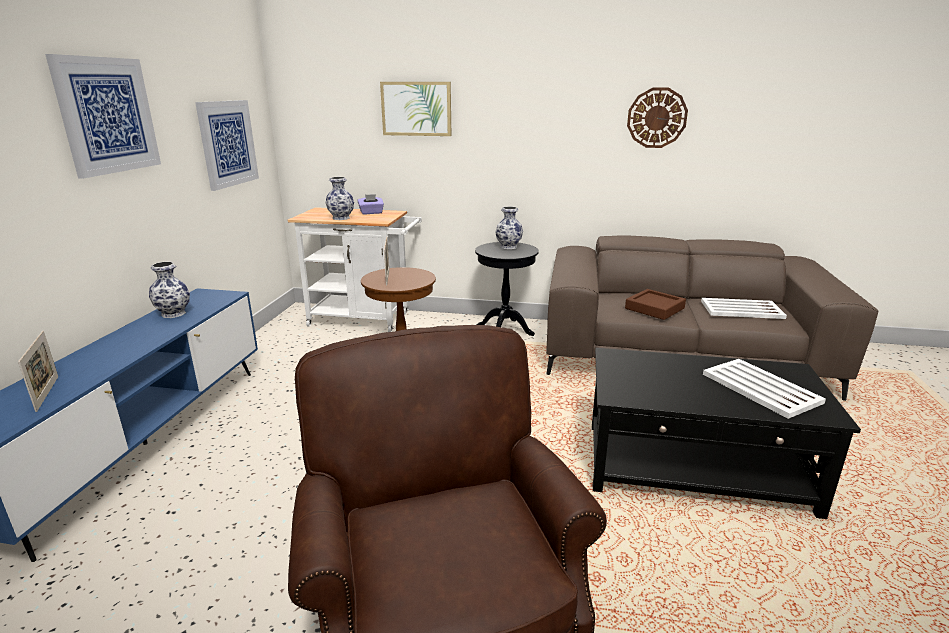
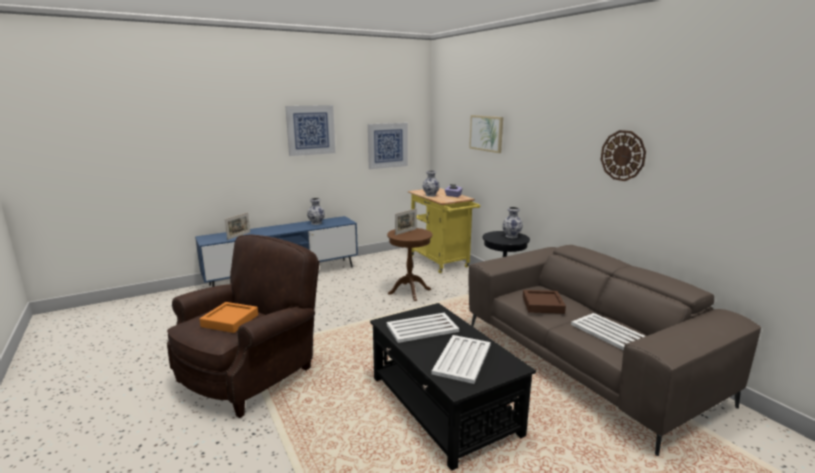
camera: 50 degrees right, 5 degrees down
(365, 319) = (441, 262): white cart -> yellow cart
(465, 532) = (230, 321): none -> orange tray
(659, 380) = (423, 328): none -> white tray

